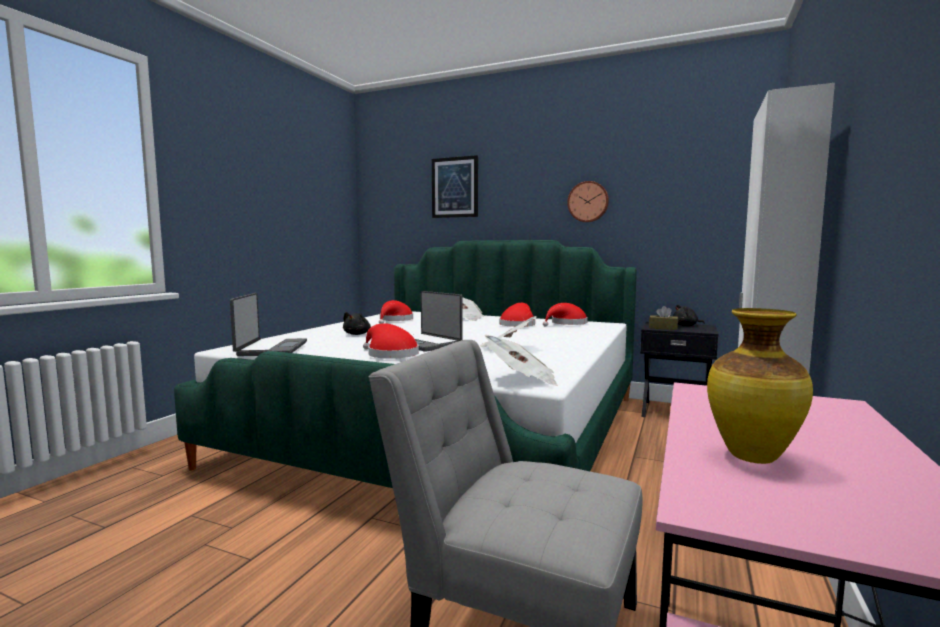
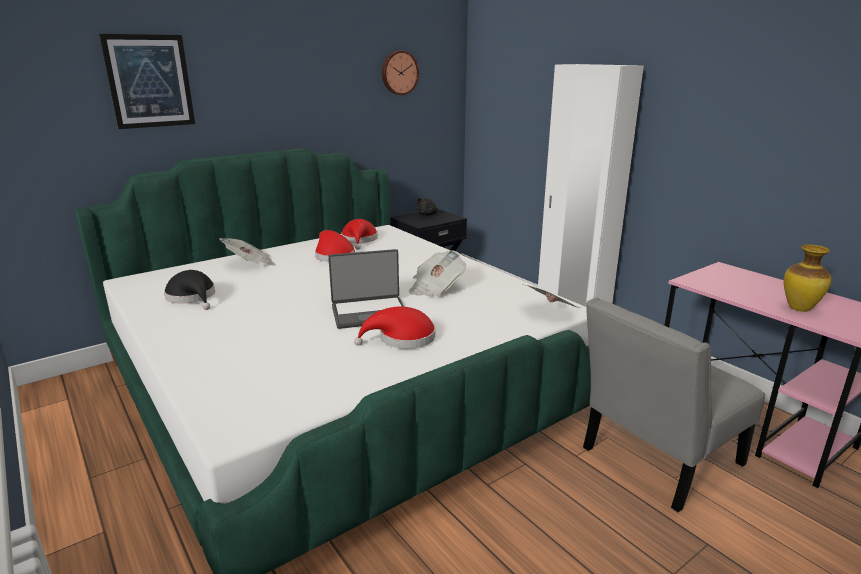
camera: 60 degrees left, 15 degrees up
(270, 349) = (287, 399): laptop -> none
(357, 334) = (257, 334): black plush toy -> none
(395, 320) = (193, 297): red hat -> black hat
(588, 202) = (328, 101): wall clock -> wall clock (399, 73)
(663, 328) = (425, 222): brown tissue box -> none

